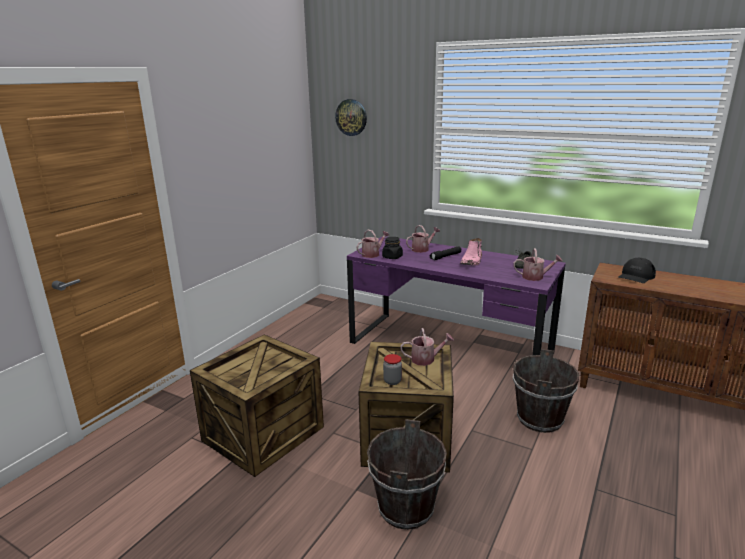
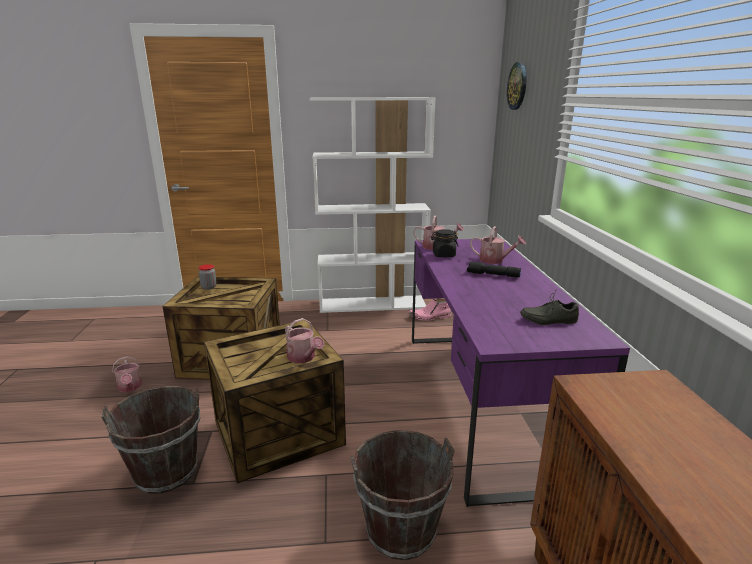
camera: 55 degrees right, 0 degrees up
(269, 336) = (373, 304): none -> white bookcase
(392, 381) = (242, 354): jar -> jar (209, 287)
(472, 261) = (504, 290): pink boot -> pink boot (429, 317)
(535, 277) = (519, 337): watering can -> watering can (130, 387)
(636, 276) = (660, 417): black cap -> none

